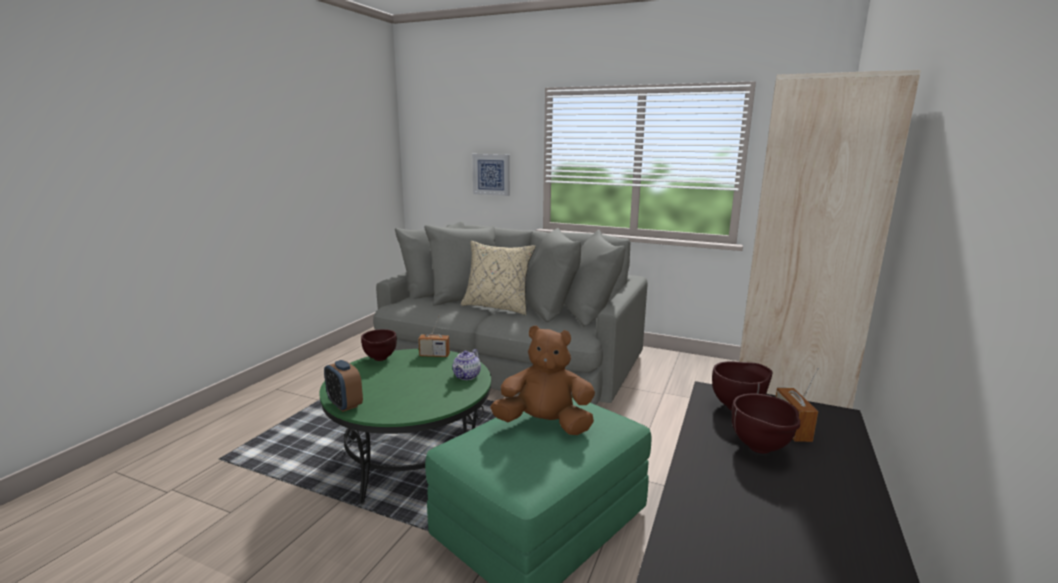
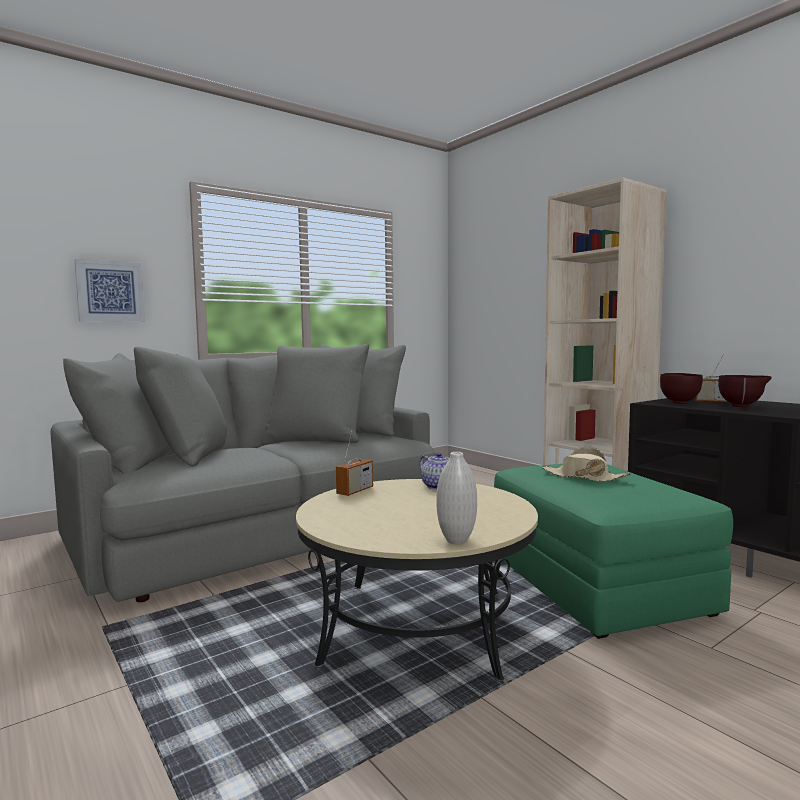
camera: 60 degrees left, 10 degrees down
(345, 405) = (456, 541): alarm clock -> white vase
(380, 359) = (322, 513): brown bowl -> none
(413, 456) = (417, 627): green coffee table -> beige coffee table
(497, 307) = (270, 448): beige pillow -> none
(545, 425) = (584, 477): brown plush toy -> beige hat

